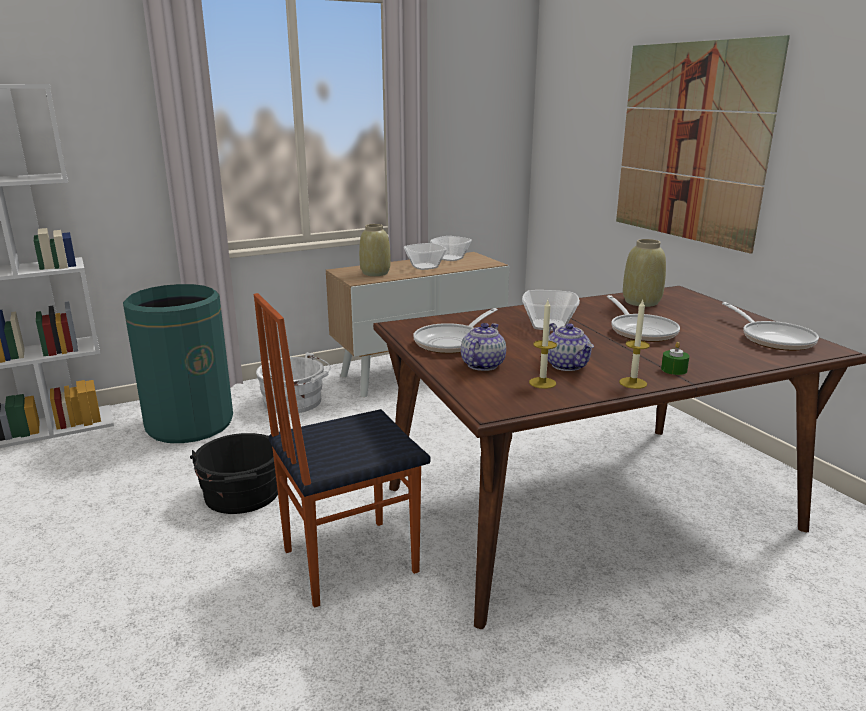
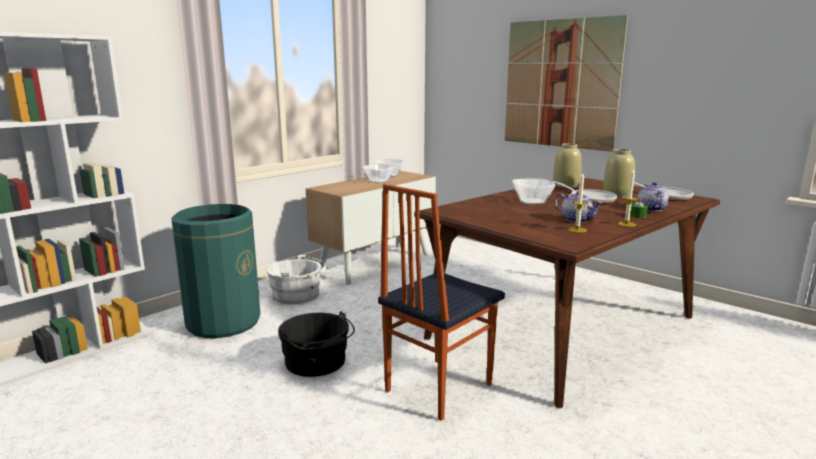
camera: 20 degrees left, 5 degrees down
(375, 273) = (347, 187): beige vase -> beige vase (616, 194)
(452, 342) = (487, 216): frying pan -> none
(482, 365) = (526, 225): teapot -> teapot (650, 209)

